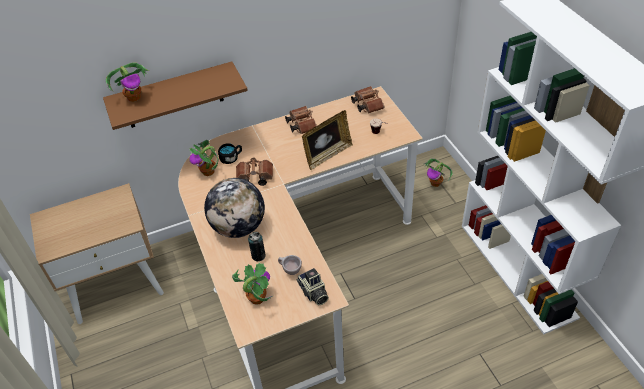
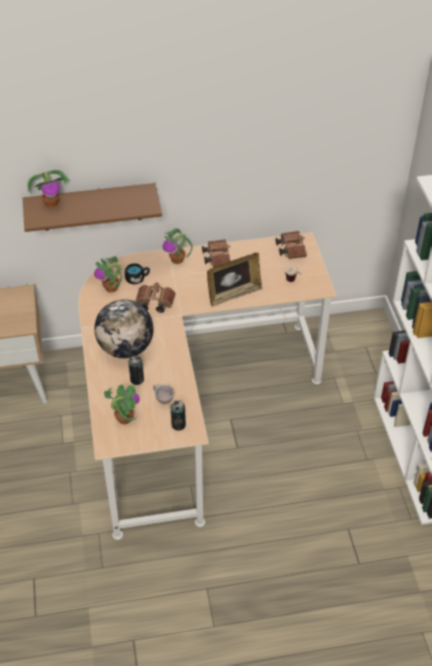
camera: 10 degrees right, 0 degrees up
(313, 293) = (178, 425): camera -> can
(436, 183) = (361, 346): potted plant -> potted plant (177, 260)

